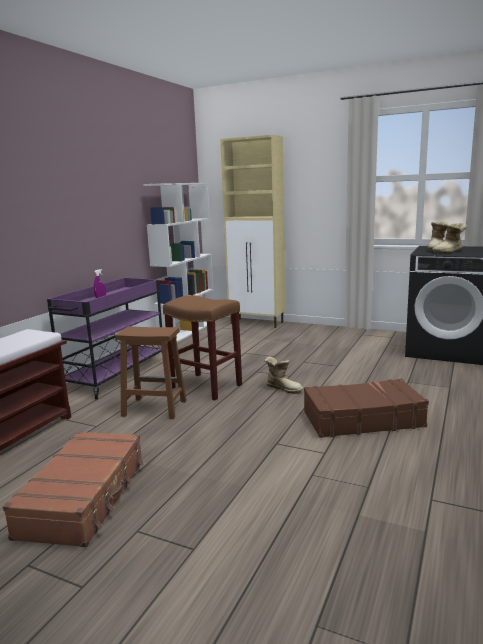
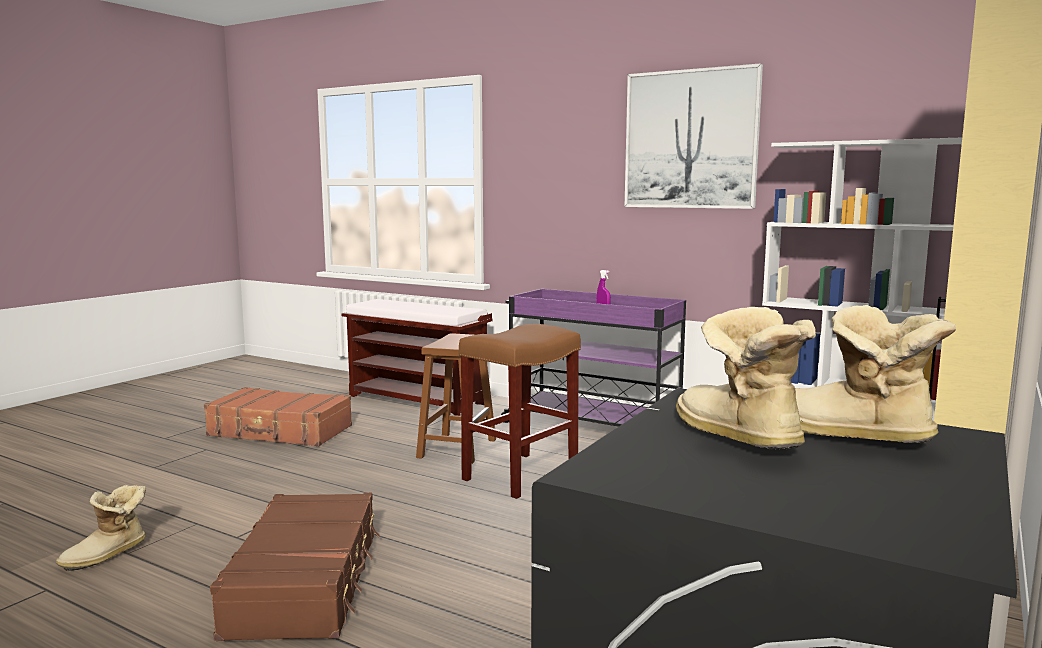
camera: 95 degrees right, 5 degrees down
(105, 179) = (690, 139): none -> picture
(283, 388) = (484, 530): boot -> boot (108, 555)

